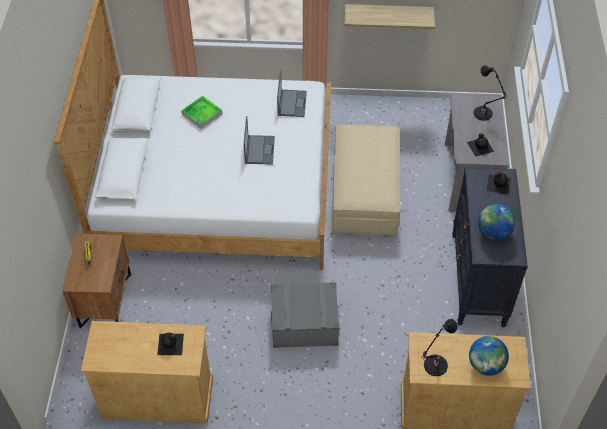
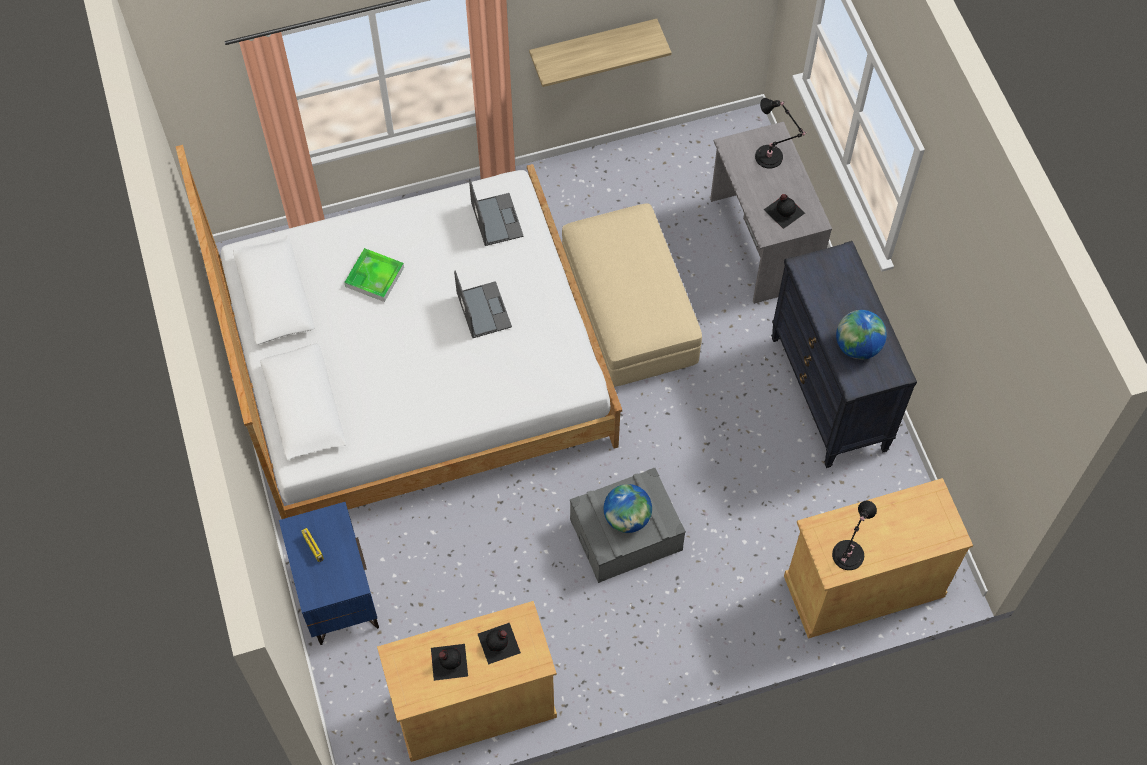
camera: 20 degrees left, 10 degrees up
(105, 300) = (336, 592): brown nightstand -> blue nightstand
(485, 365) = (909, 533): globe -> globe (627, 518)
(498, 184) = (837, 271): black bottle -> black bottle (448, 661)

